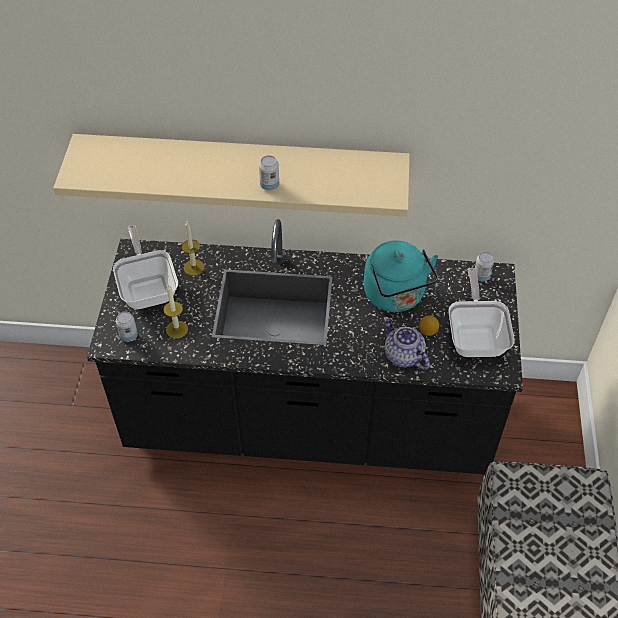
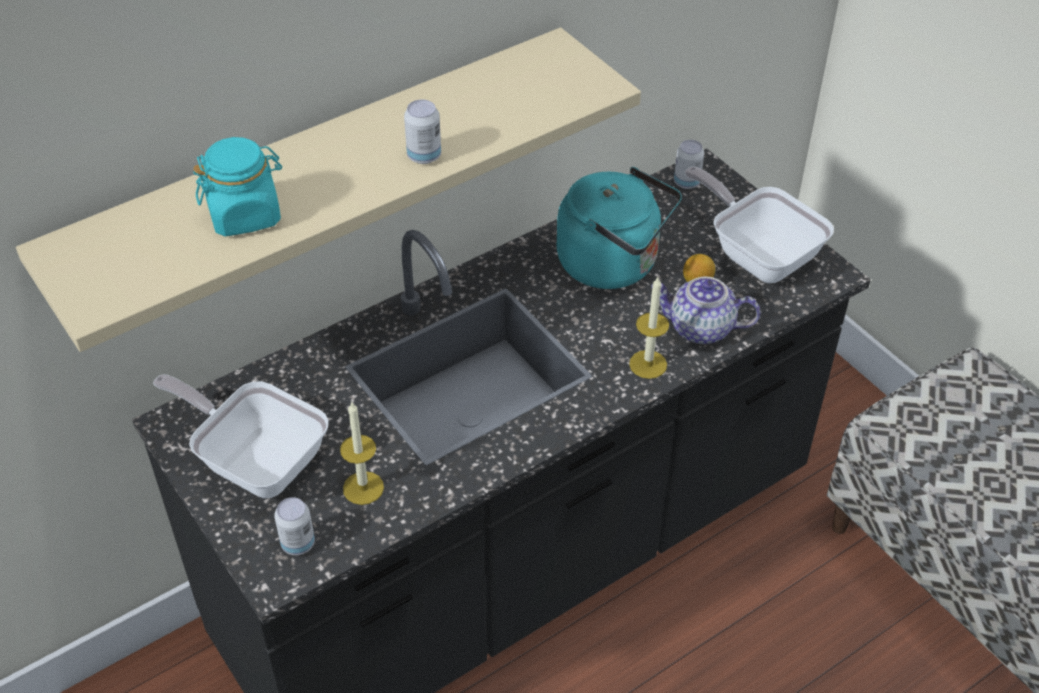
camera: 40 degrees left, 5 degrees down
(168, 170) = (245, 214): none -> turquoise jar
(194, 267) = (296, 390): candle -> candle (648, 364)

